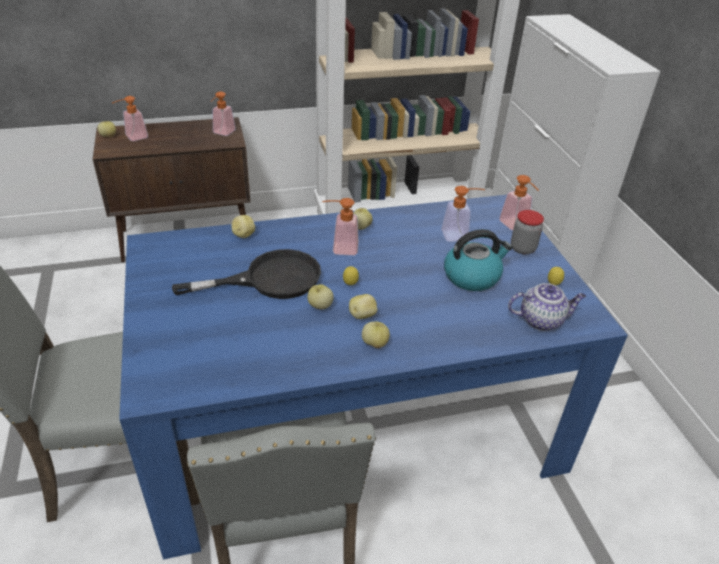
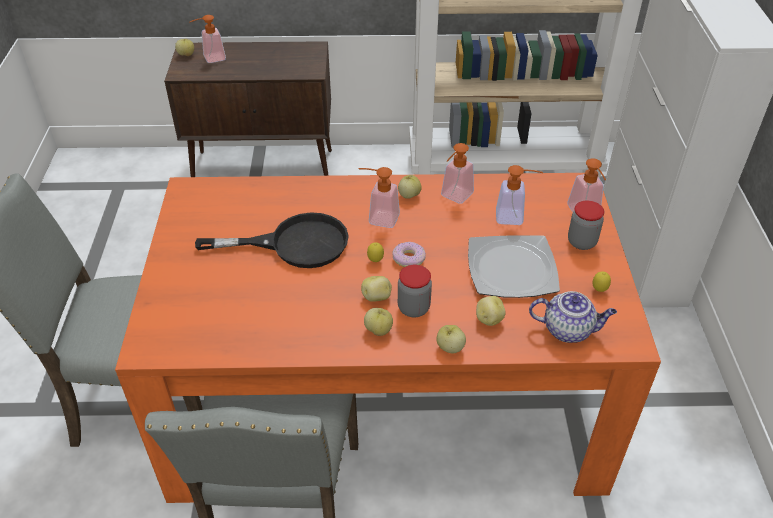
camera: 15 degrees right, 5 degrees up
(222, 133) = (304, 61): soap dispenser -> soap dispenser (454, 197)
(243, 235) = (283, 190): potato -> potato (488, 319)
(320, 306) = (336, 280): apple -> apple (450, 347)
(353, 420) = (387, 396): blue dining table -> orange dining table
(380, 279) = (408, 258): none -> donut
(400, 320) = (413, 308): none -> jar
(472, 276) = (510, 268): kettle -> plate

